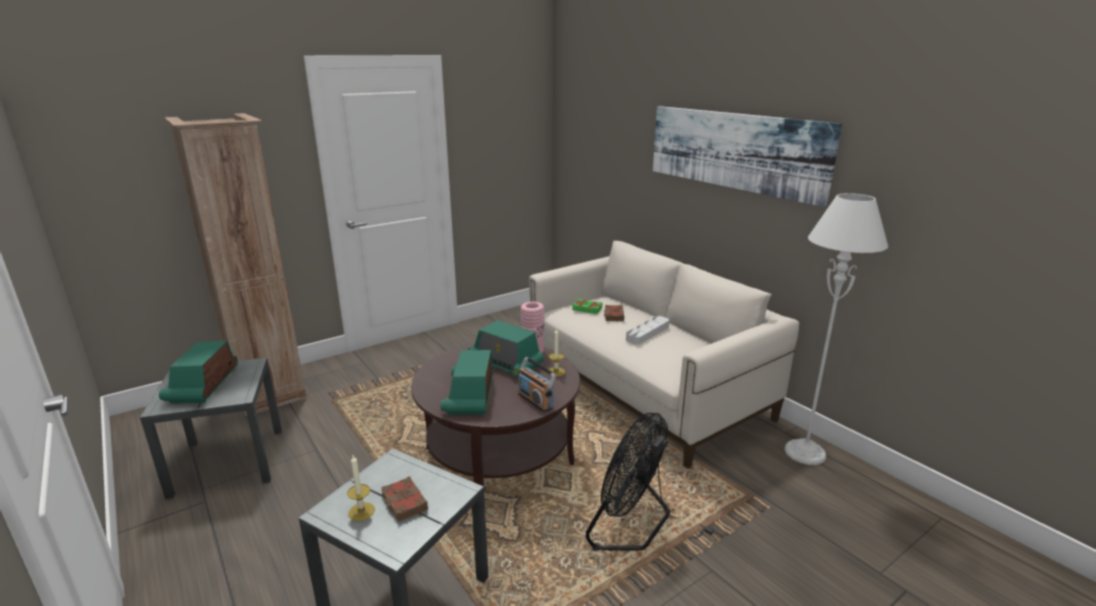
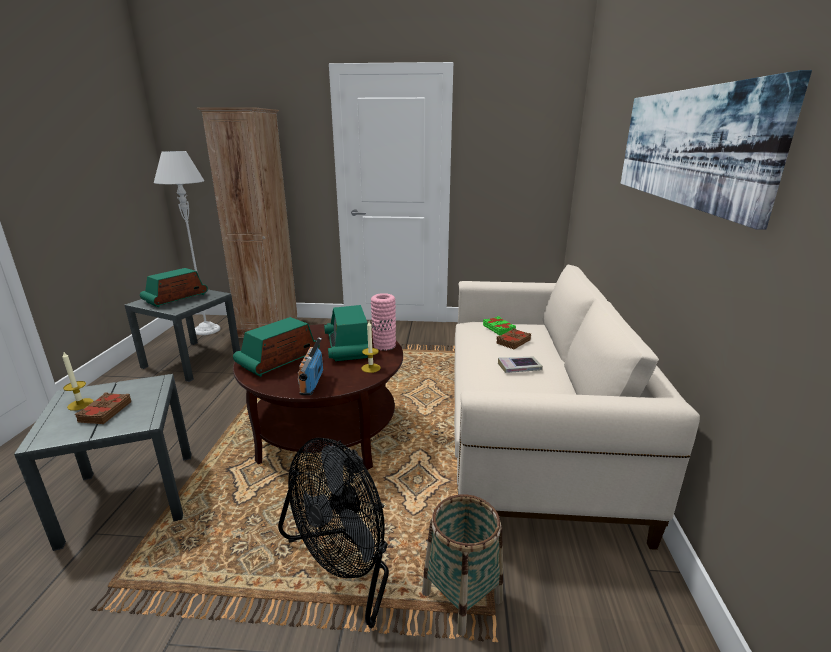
camera: 40 degrees right, 0 degrees up
(644, 522) = (347, 559): black fan -> black fan turned 120 degrees counterclockwise
(647, 333) = (519, 368): grey tray -> book
(728, 499) = (461, 597): none -> basket
(805, 452) = (644, 610): grey floor lamp -> grey floor lamp (207, 330)

